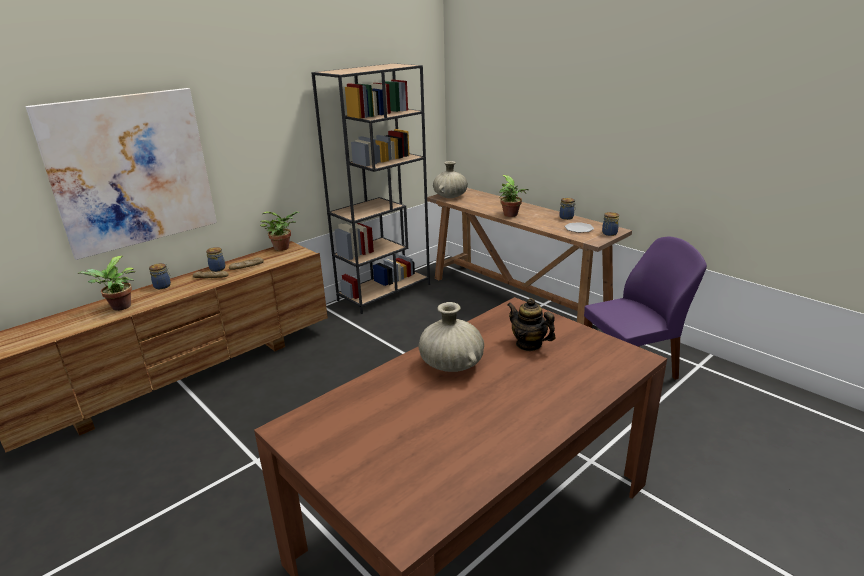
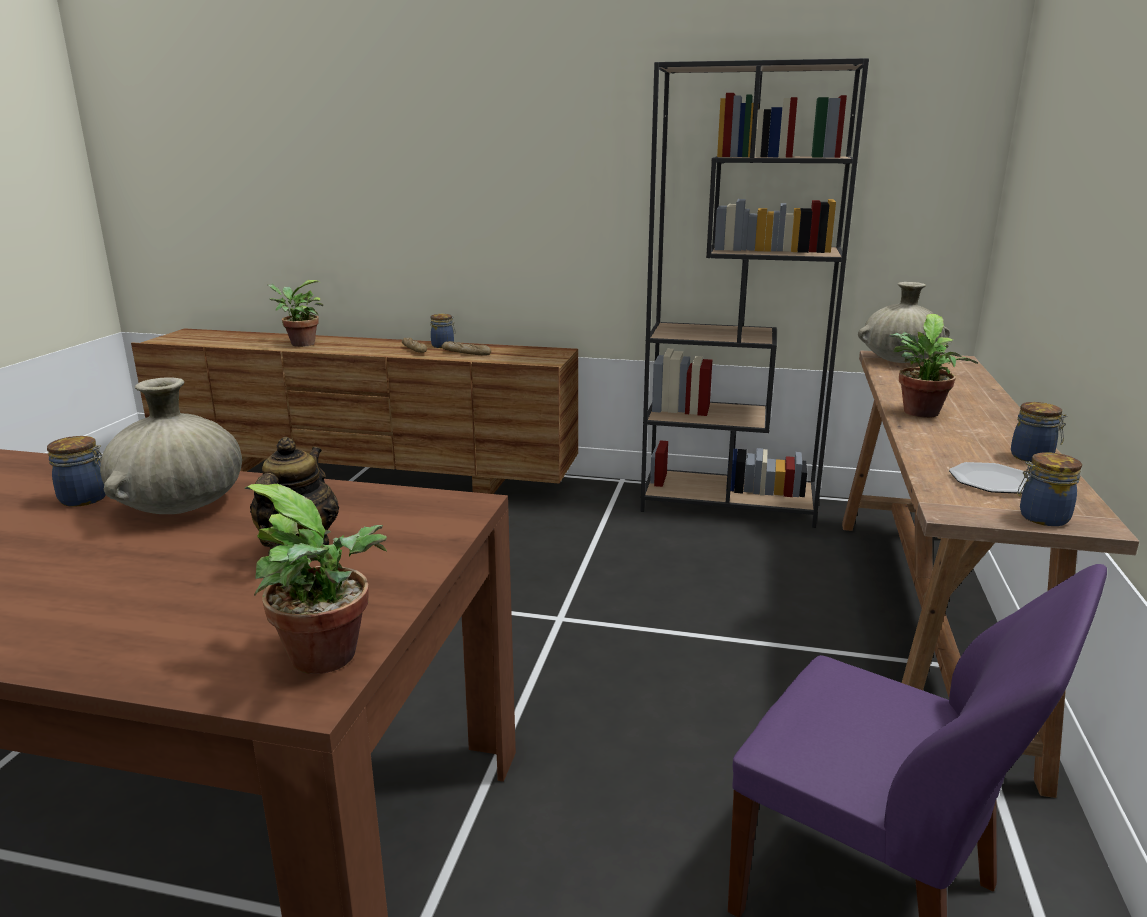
camera: 55 degrees right, 5 degrees down
(132, 171) = (374, 181): picture -> none
(163, 286) = (370, 342): jar -> jar (86, 499)
(283, 247) = (550, 351): potted plant -> potted plant (331, 658)

